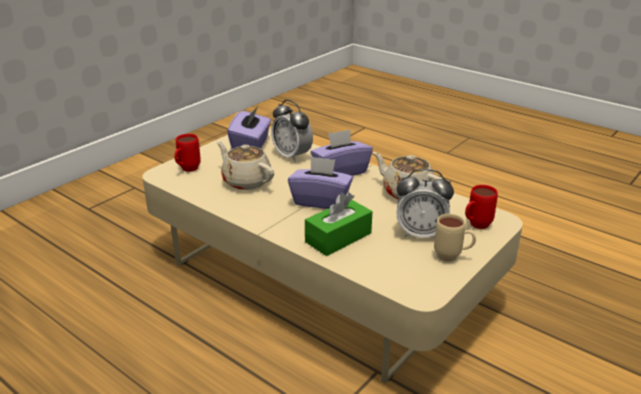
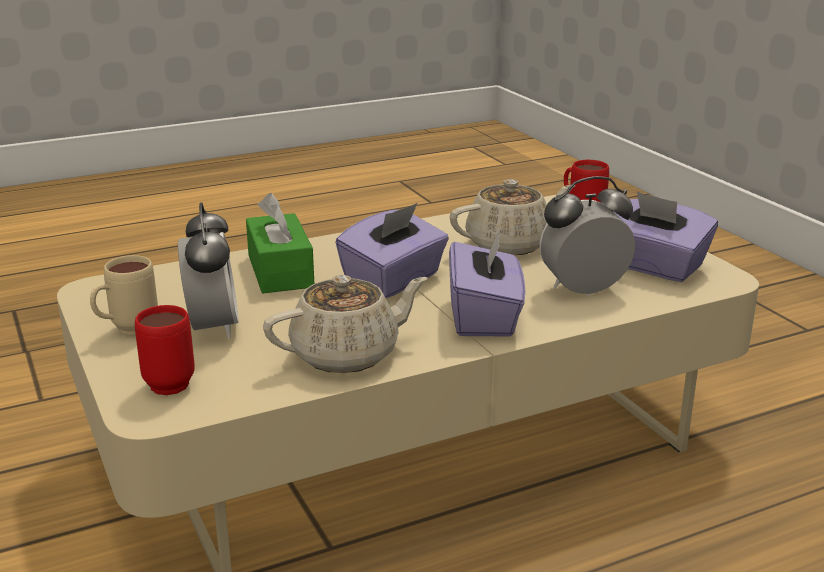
camera: 115 degrees right, 5 degrees down
(420, 234) = (213, 327): alarm clock -> alarm clock turned 135 degrees clockwise

